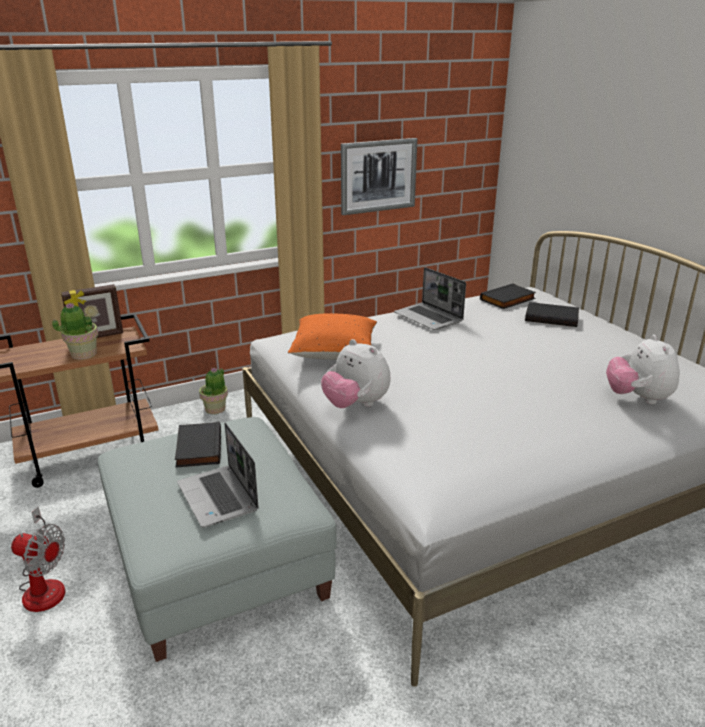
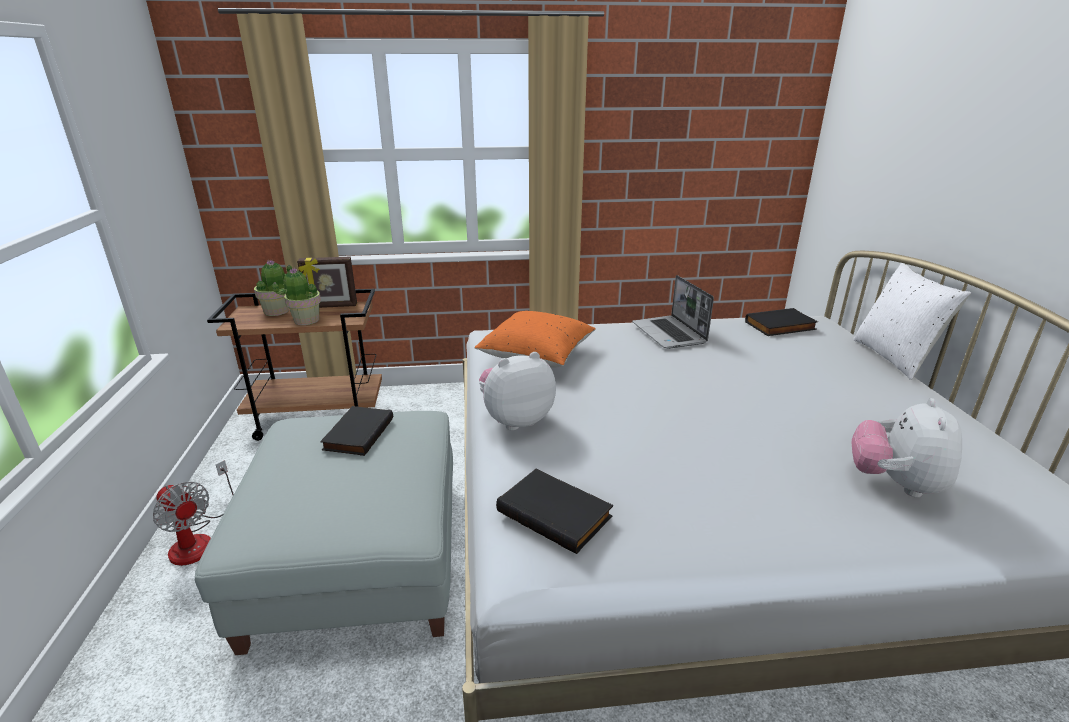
camera: 20 degrees right, 0 degrees up
(215, 409) = (452, 396): potted plant -> potted plant (277, 311)
(219, 497) = (335, 494): laptop -> none
(356, 405) = (515, 419): plush toy -> plush toy turned 90 degrees clockwise
(378, 176) = (655, 171): picture -> none
(552, 317) = (826, 354): black book -> black book (556, 513)
(596, 313) = (894, 358): none -> white pillow

